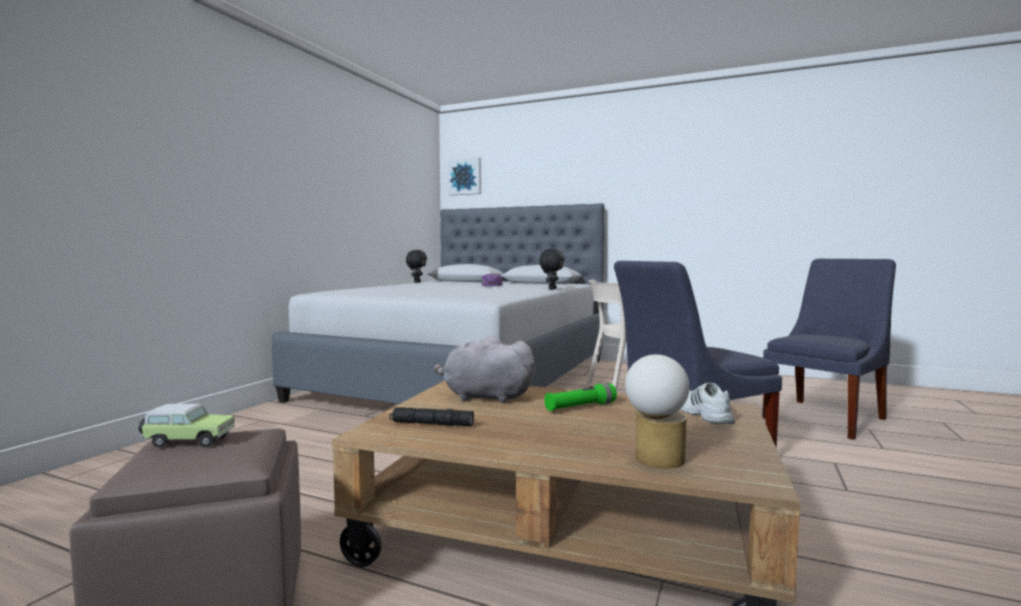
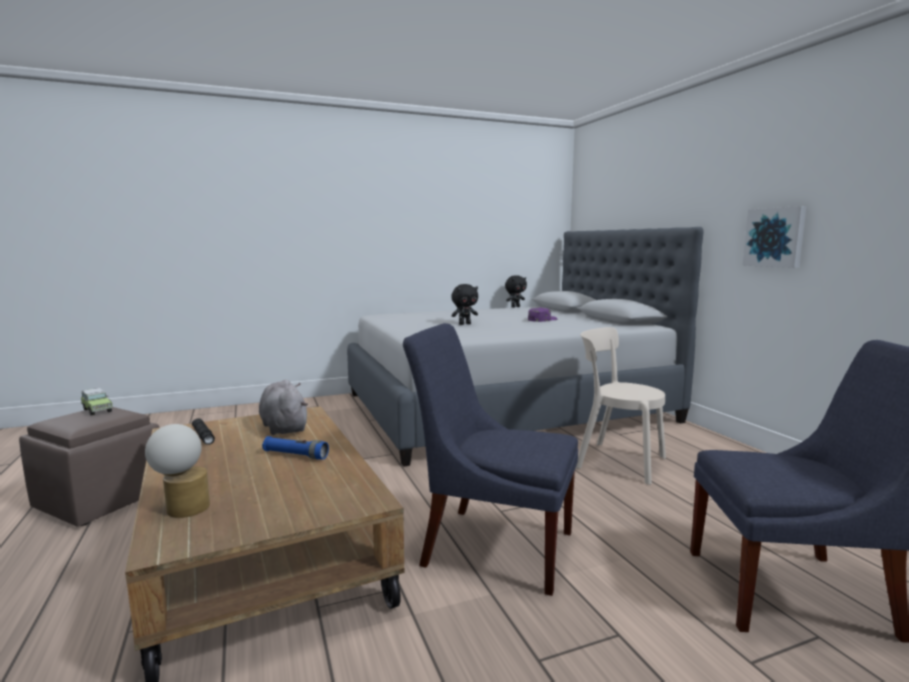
camera: 45 degrees right, 5 degrees up
(465, 177) = (588, 196): picture -> picture (775, 237)
(551, 289) = (564, 333): black plush toy -> black plush toy (464, 324)
(580, 407) = (295, 455): green flashlight -> blue flashlight
(702, 414) = (333, 494): white shoe -> none

